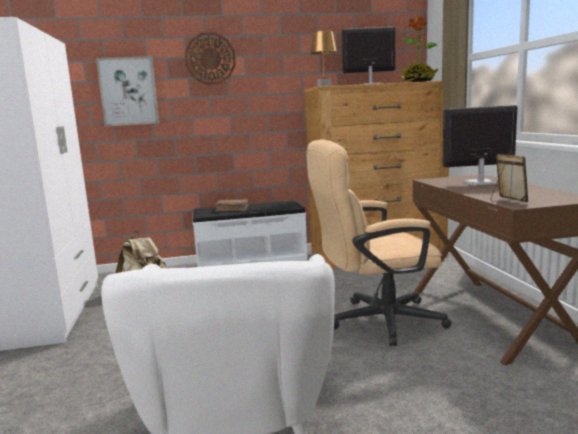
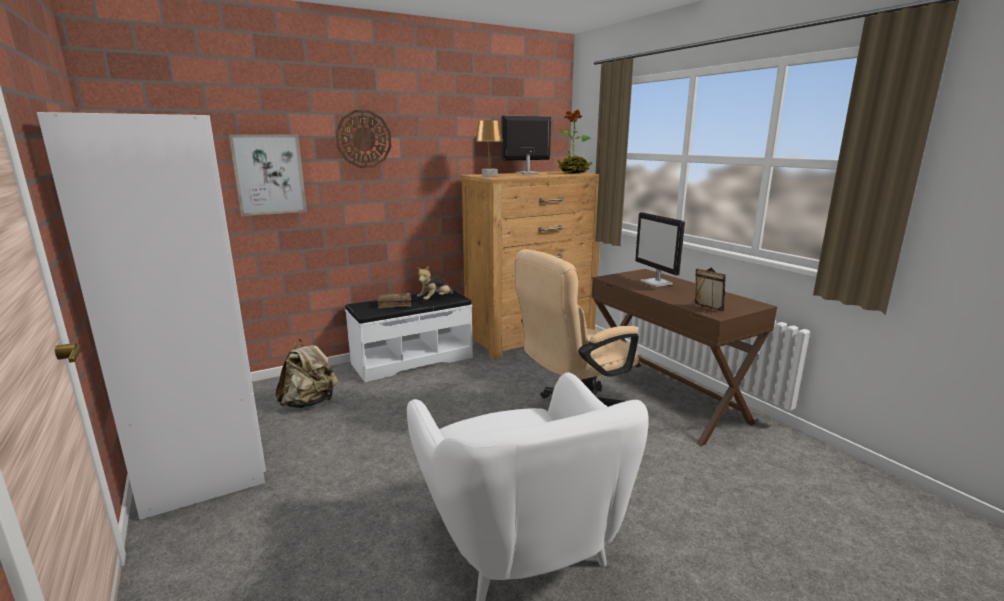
camera: 20 degrees left, 5 degrees up
(271, 207) = (435, 300): none -> plush toy
(479, 183) = (657, 283): monitor -> monitor turned 90 degrees counterclockwise

